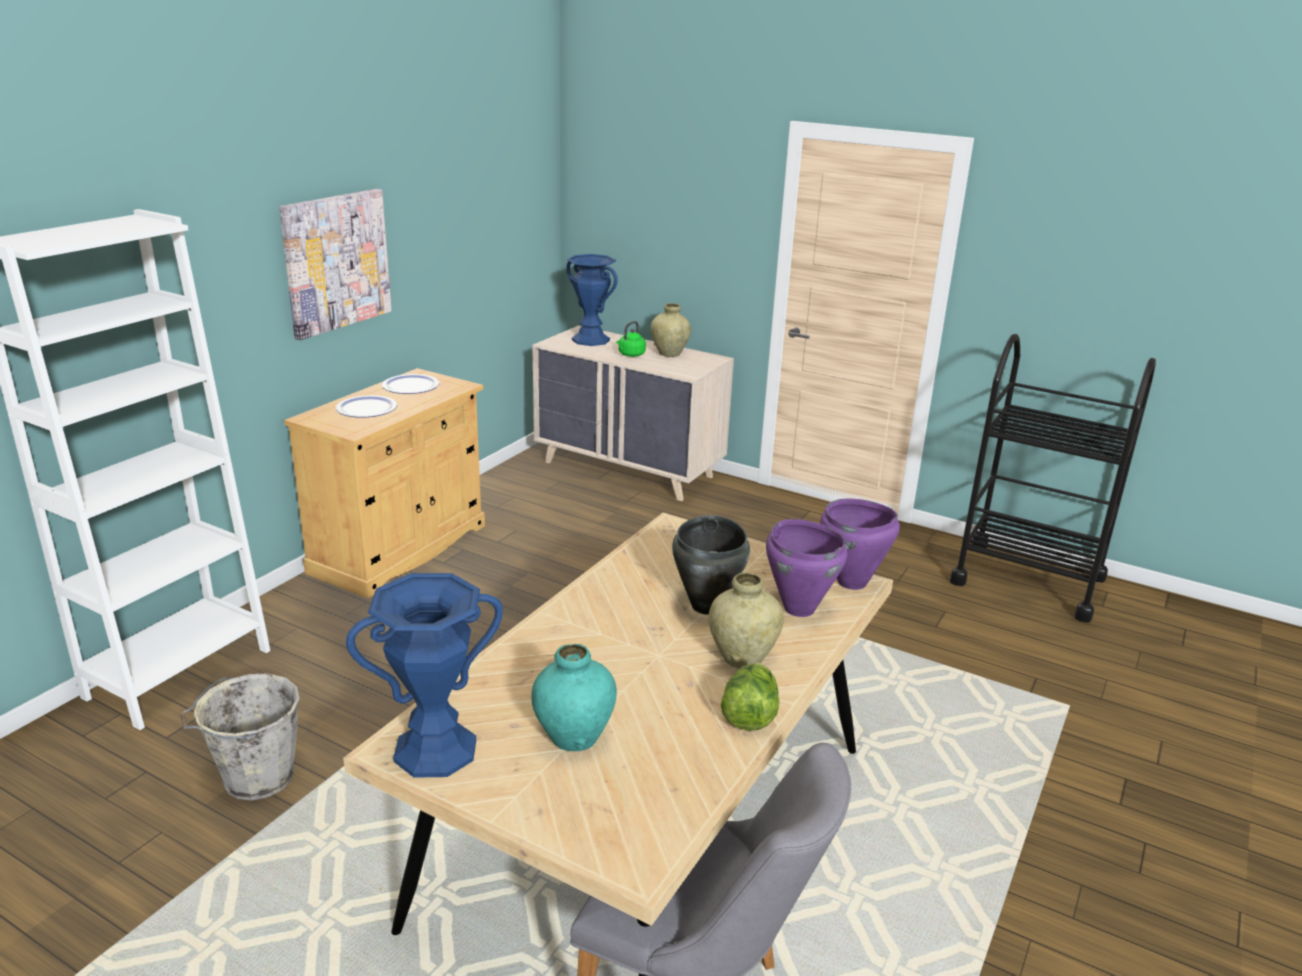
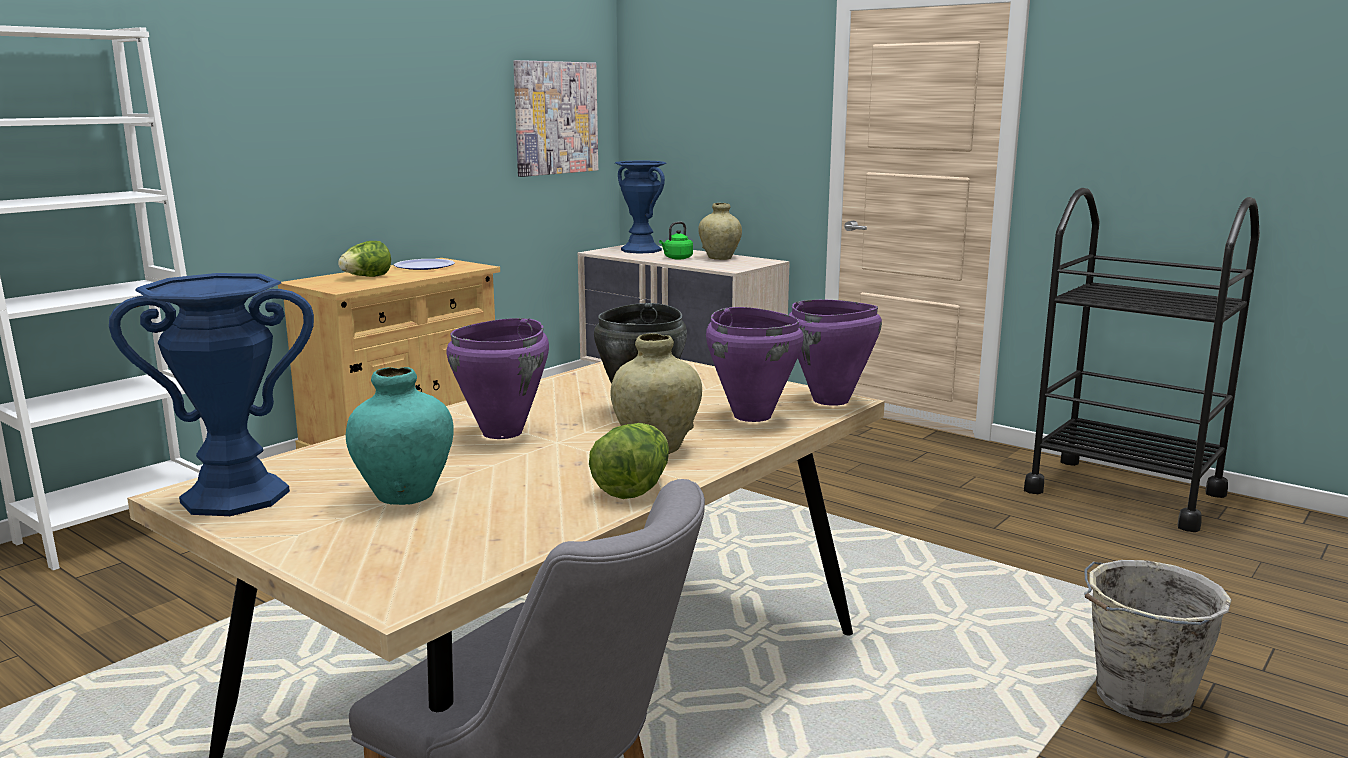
camera: 10 degrees right, 10 degrees down
(256, 778) = (145, 616): grey bucket -> grey bucket (1139, 699)
(336, 262) = (346, 127): picture -> picture (555, 118)
(367, 408) = (367, 277): plate -> lettuce
(609, 644) = (503, 432): none -> purple cooking pot

